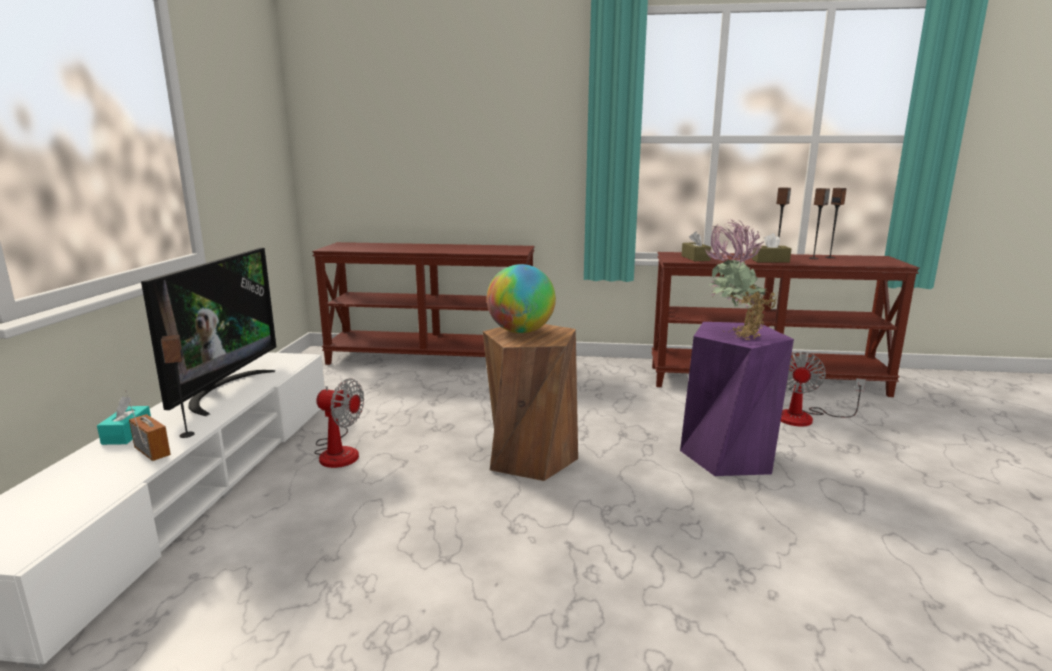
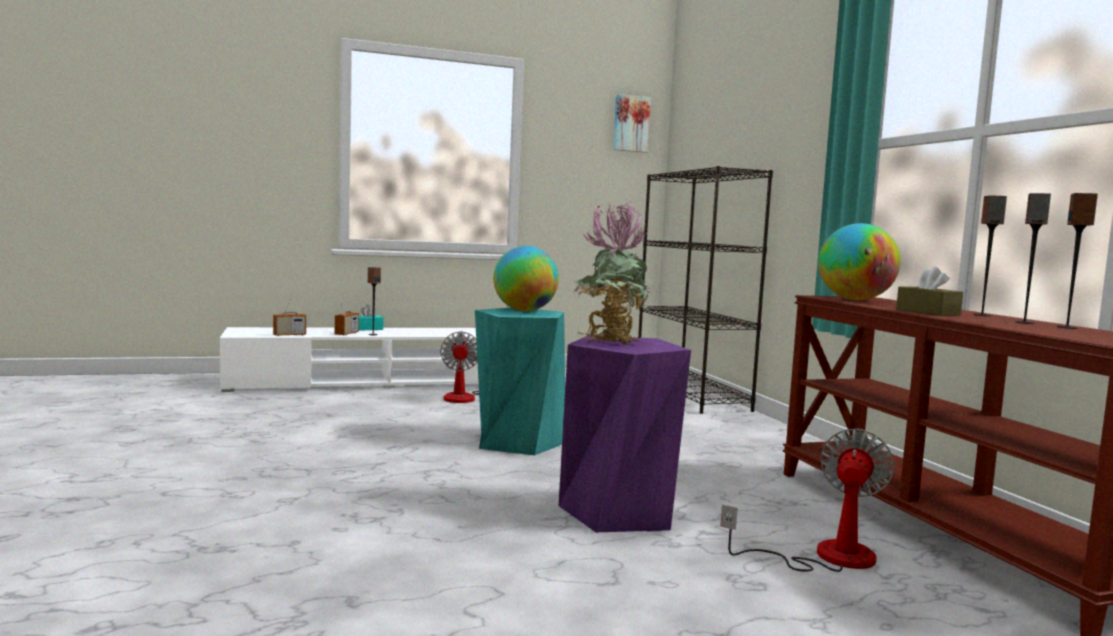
camera: 65 degrees right, 10 degrees down
(100, 499) = (289, 335): none -> radio
(222, 391) = (444, 331): television -> none
(261, 86) = (630, 124): none -> picture
(432, 359) = (691, 395): brown console table -> black bookcase
(530, 458) = (518, 441): brown stool -> turquoise stool
(695, 258) = (855, 300): brown tissue box -> globe
(805, 417) = (825, 557): fan -> fan turned 120 degrees clockwise

